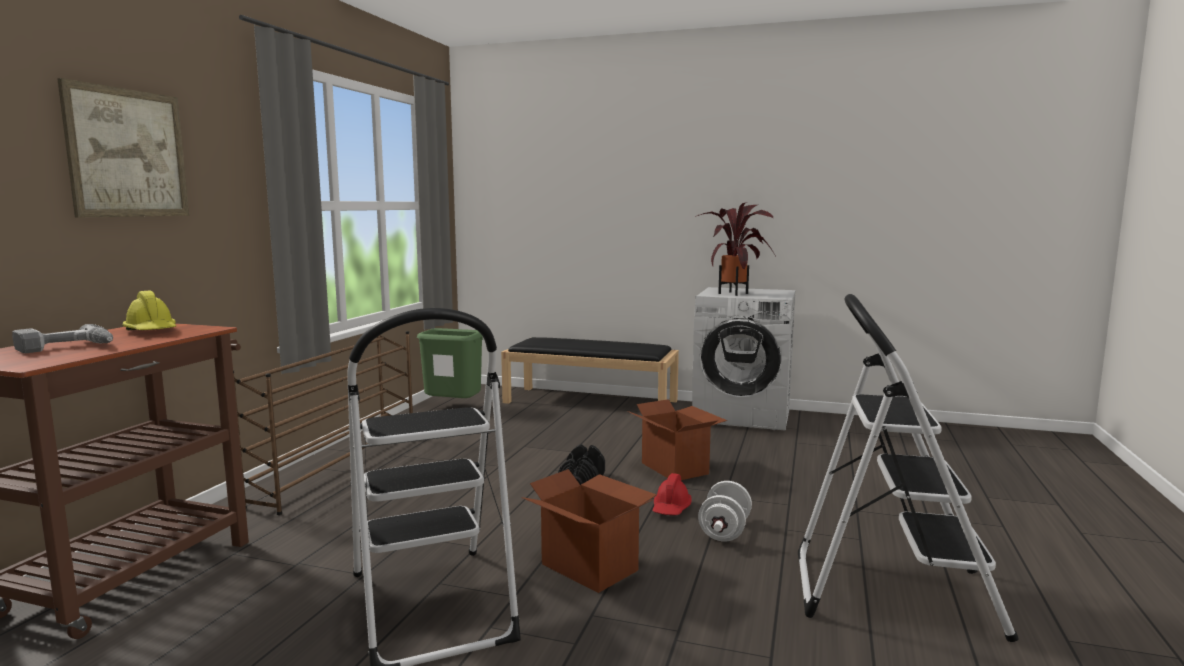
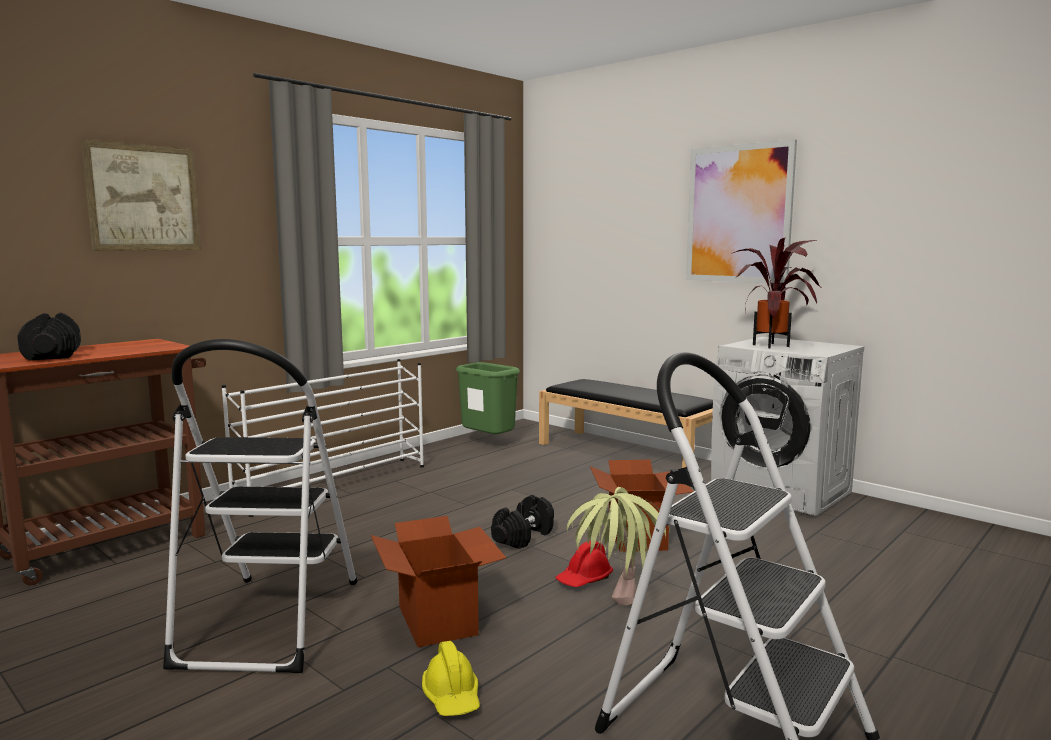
camera: 25 degrees right, 0 degrees up
(67, 348) = (52, 355): power drill -> black dumbbell
(152, 331) = (135, 346): yellow hard hat -> yellow hard hat (452, 697)
(340, 468) = (336, 485): brown shoe rack -> white shoe rack
(683, 182) = (739, 214): none -> picture
(724, 531) = (613, 615): white dumbbell -> potted plant

